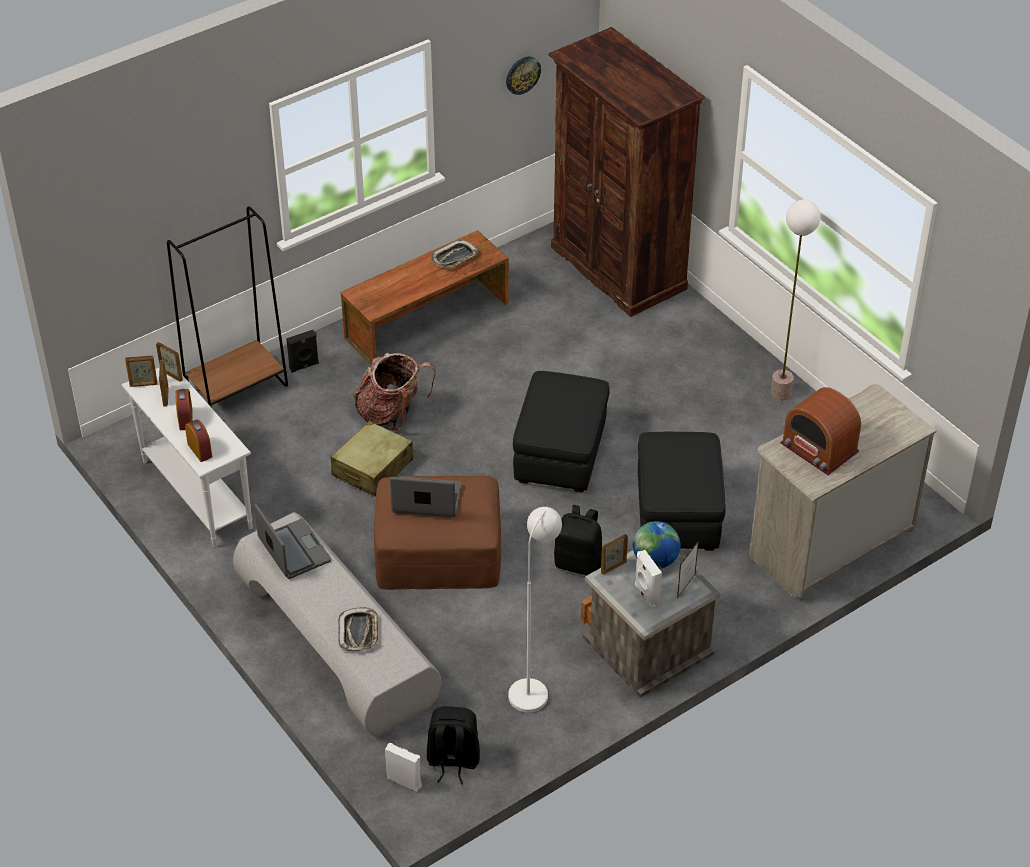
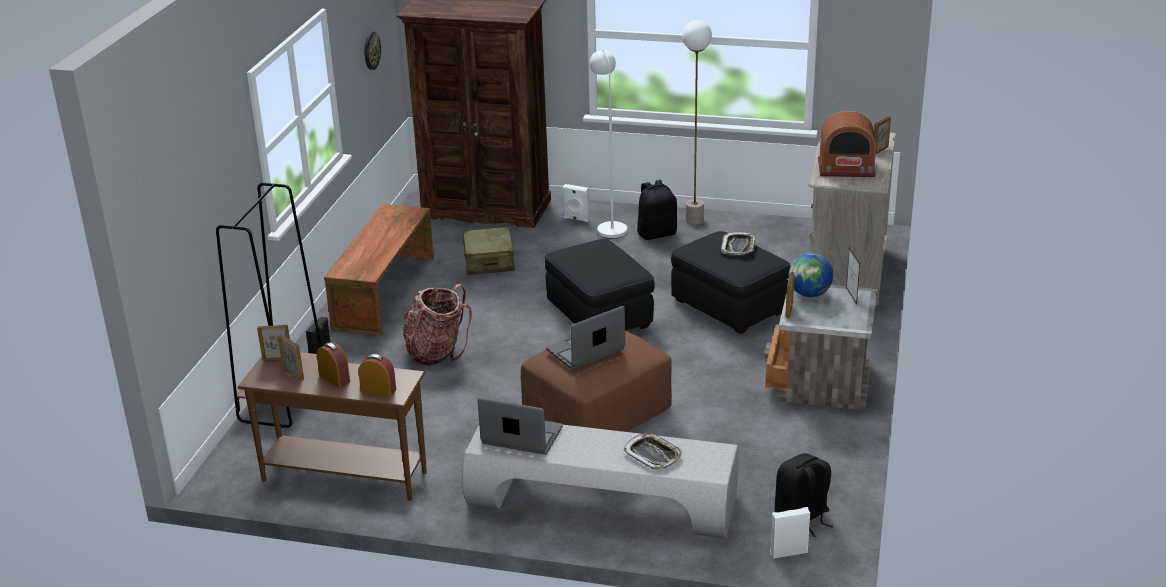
camera: 40 degrees left, 15 degrees down
(143, 385) = (260, 377): picture frame -> picture frame (880, 151)
(195, 495) = (343, 478): white console table -> brown console table
(372, 468) = (470, 389): beige suitcase -> beige suitcase (489, 261)
(454, 258) = (388, 223): tray -> tray (738, 247)
(533, 688) = (788, 445): white floor lamp -> white floor lamp (609, 227)
(578, 563) = (706, 363): black backpack -> black backpack (657, 234)
(646, 594) = (834, 313): white speaker -> white speaker (576, 219)

